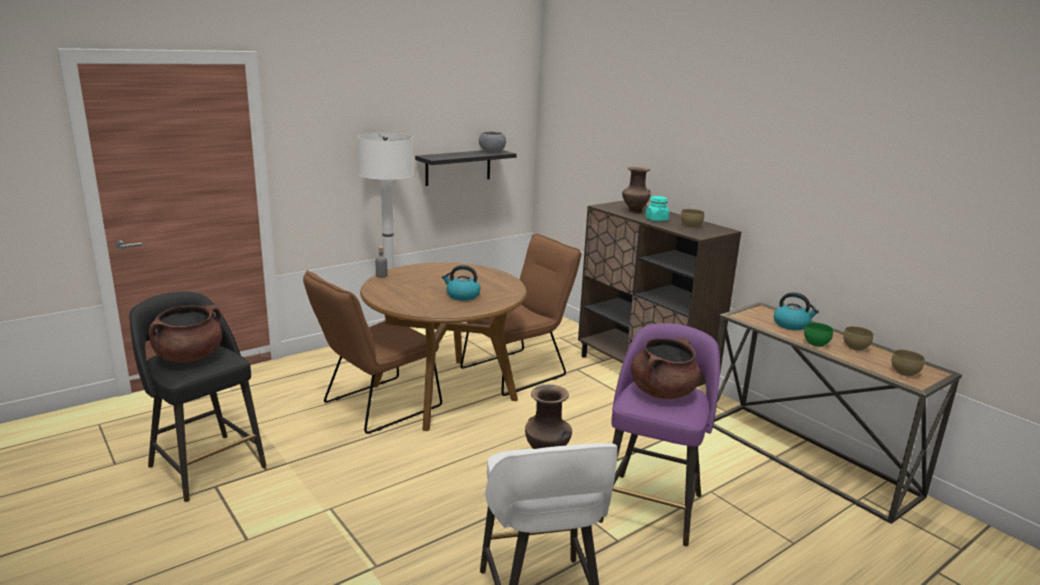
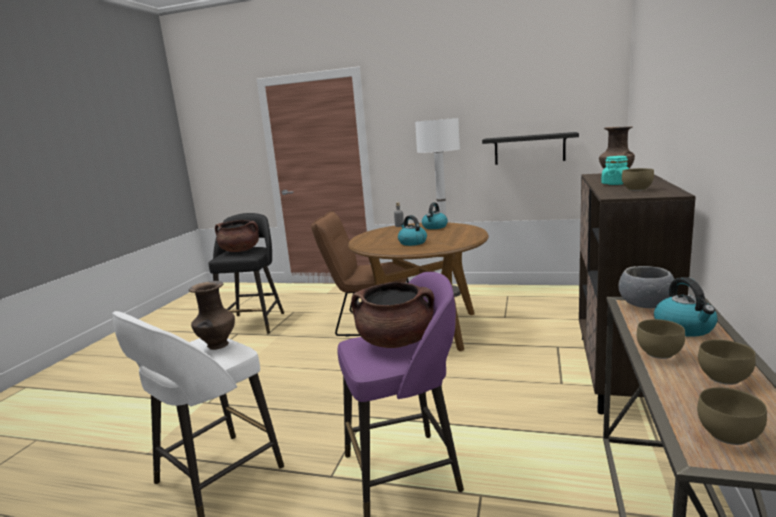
camera: 55 degrees right, 5 degrees down
(430, 271) = (434, 227): none -> kettle
(492, 151) = (560, 133): grey bowl -> grey bowl (645, 304)
(519, 370) = (504, 332): brown chair -> none
(816, 343) = (660, 353): green bowl -> brown bowl

